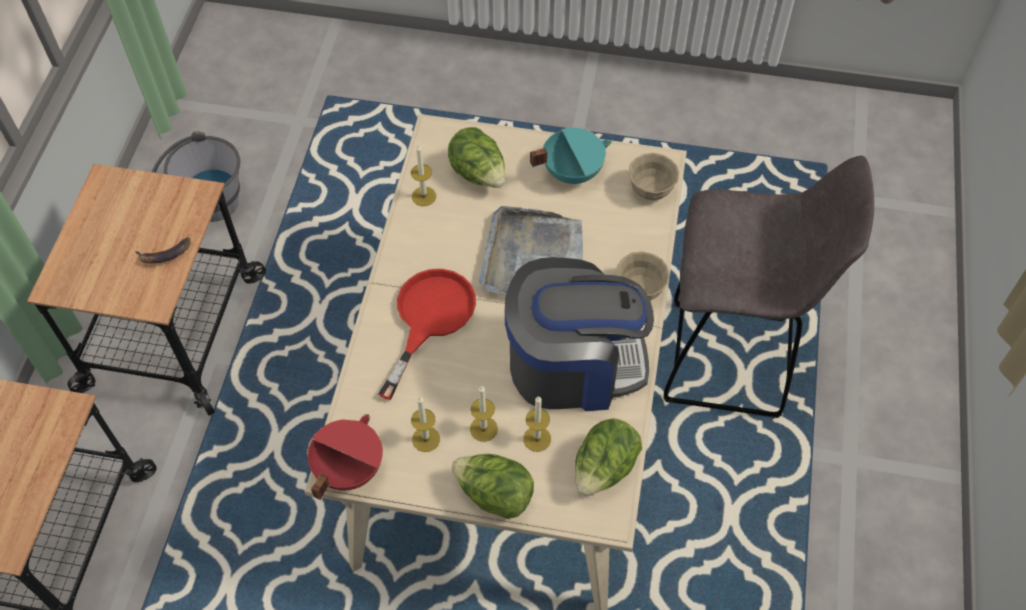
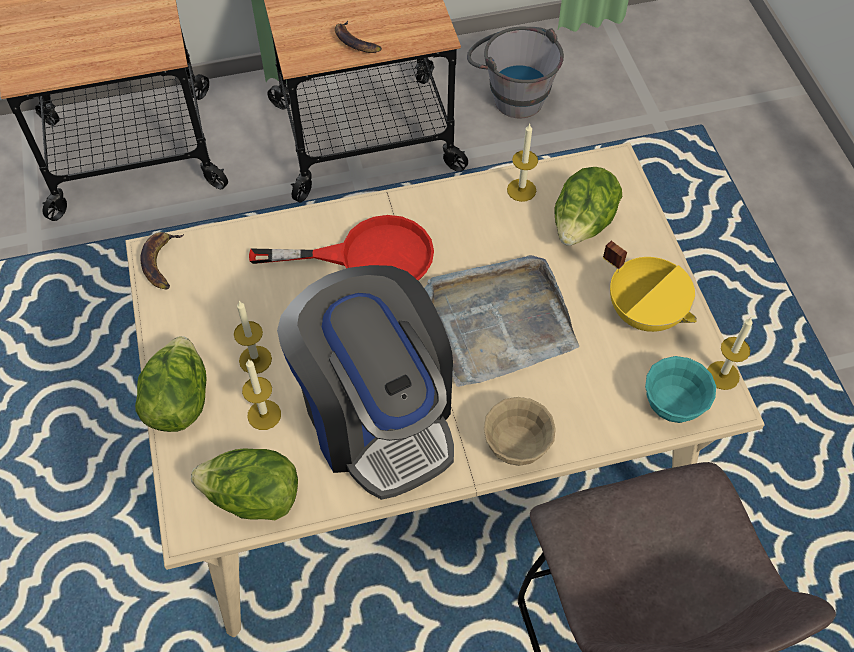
camera: 65 degrees right, 0 degrees up
(347, 468) = (161, 262): red cooking pot -> banana
(426, 439) = (221, 313): candle -> candle (722, 375)
(571, 172) = (645, 312): turquoise cooking pot -> yellow cooking pot
(651, 190) = (673, 405): beige bowl -> turquoise bowl

